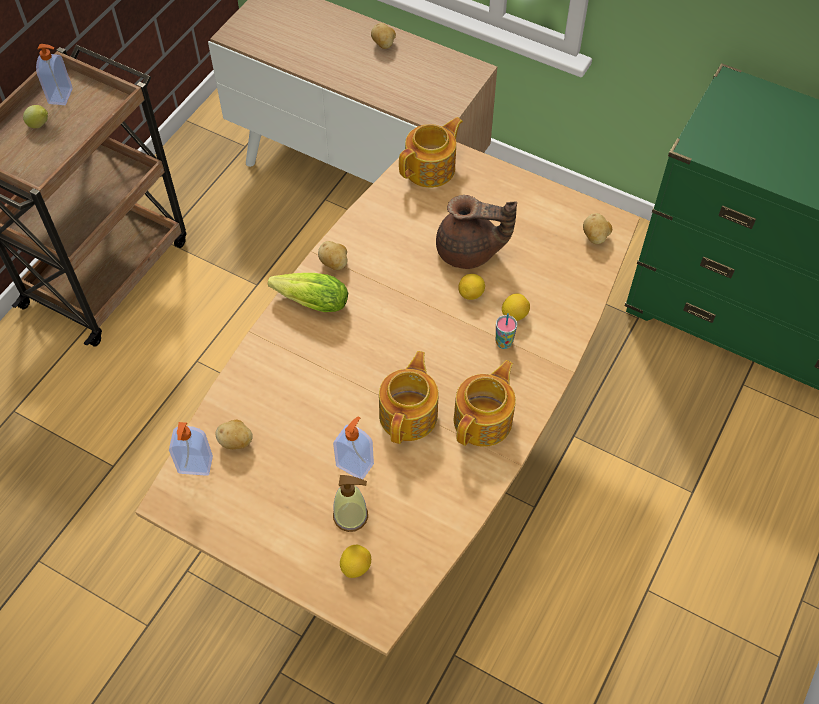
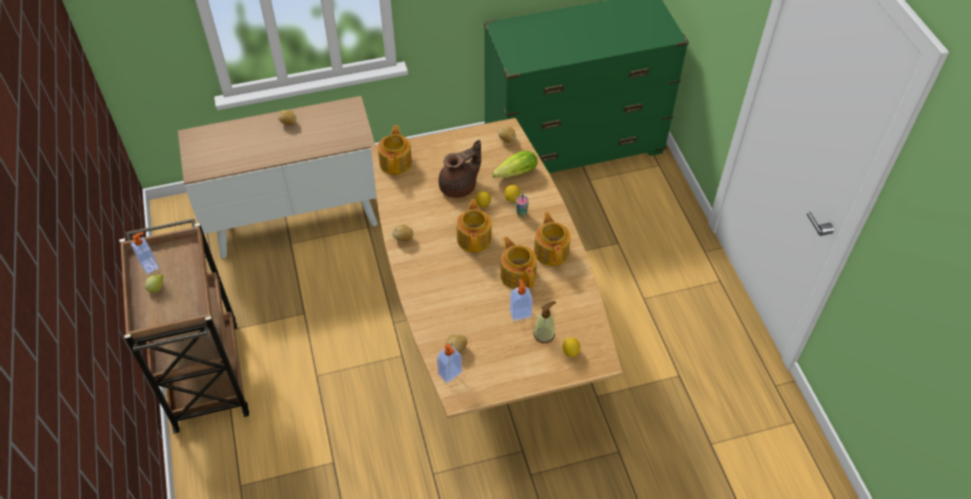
camera: 45 degrees left, 5 degrees down
(308, 301) = (412, 264): lettuce -> lettuce (513, 174)
(412, 328) = (474, 238): none -> teapot

